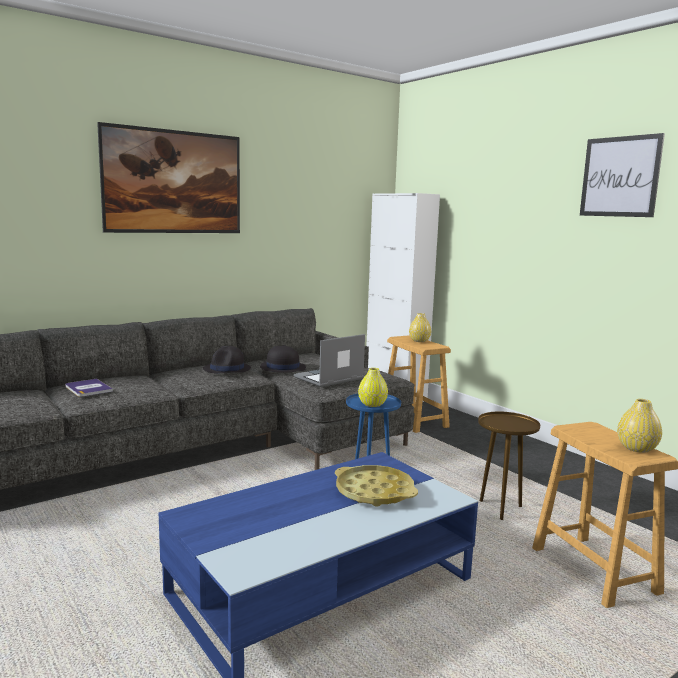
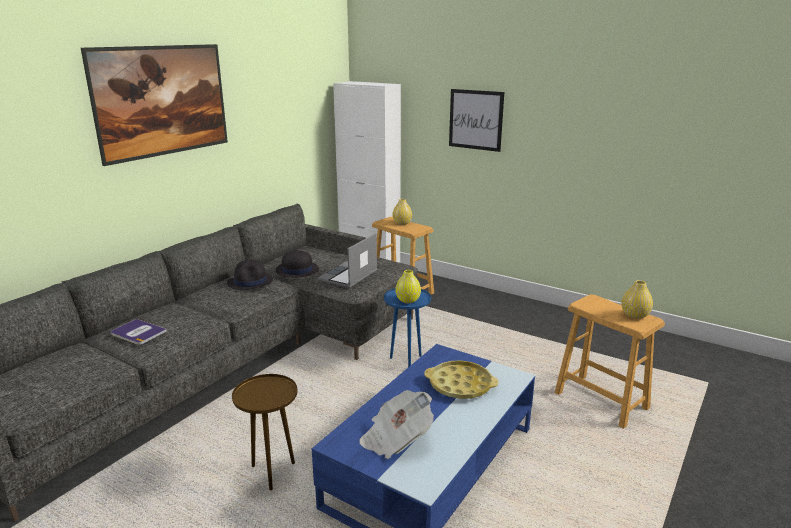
camera: 20 degrees left, 10 degrees up
(253, 524) = (396, 439): none -> newspaper
(500, 509) = (515, 364): brown side table -> brown side table (272, 473)
(620, 177) = (571, 79): picture -> picture (475, 120)

